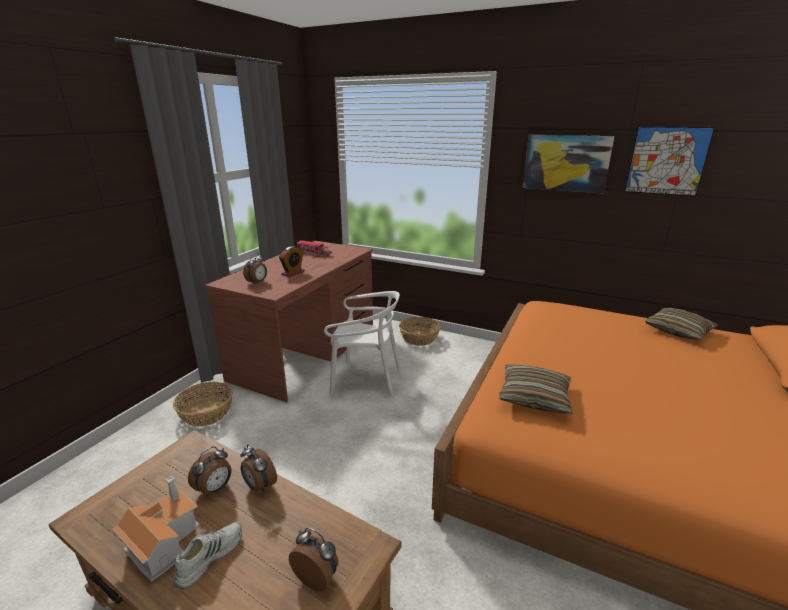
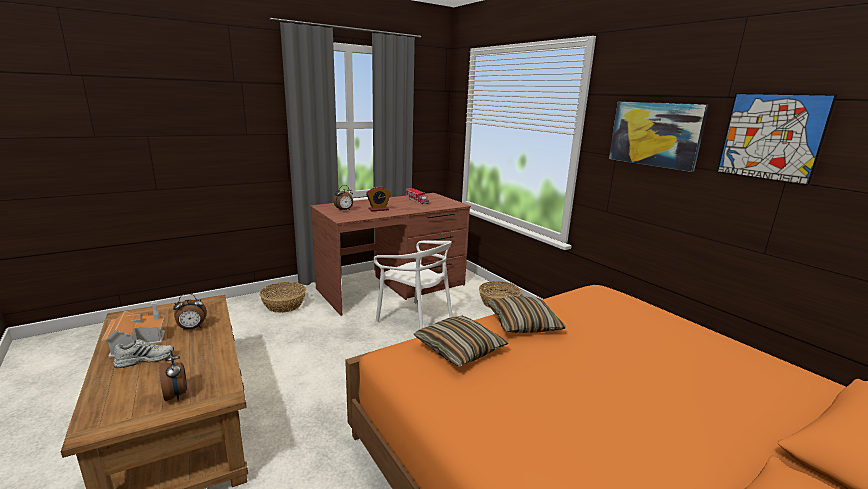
camera: 30 degrees right, 5 degrees down
(259, 486) = (214, 336): alarm clock -> none
(678, 331) = (734, 354): pillow -> pillow (523, 323)

